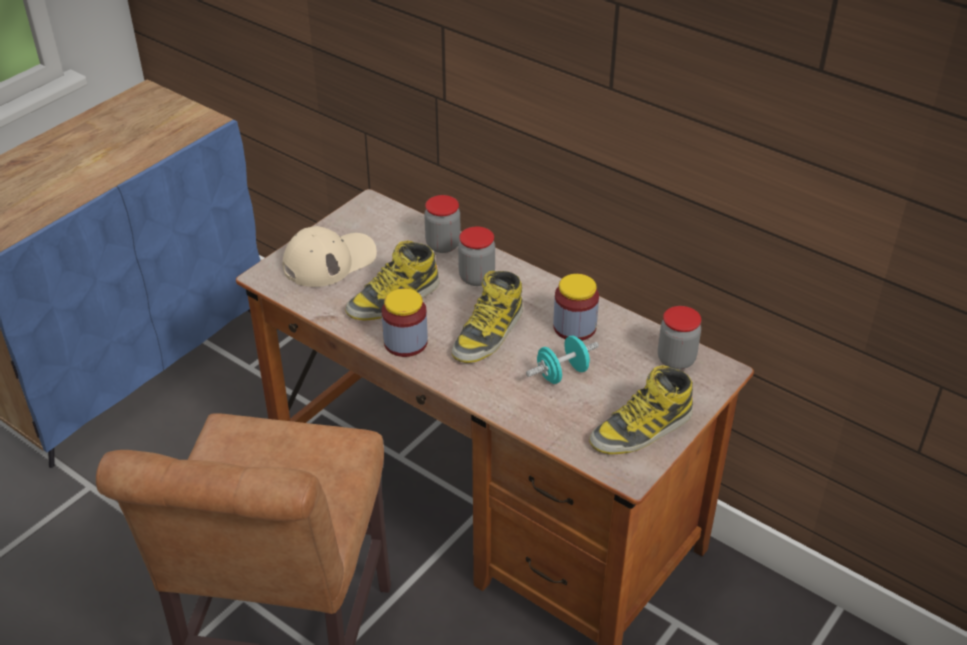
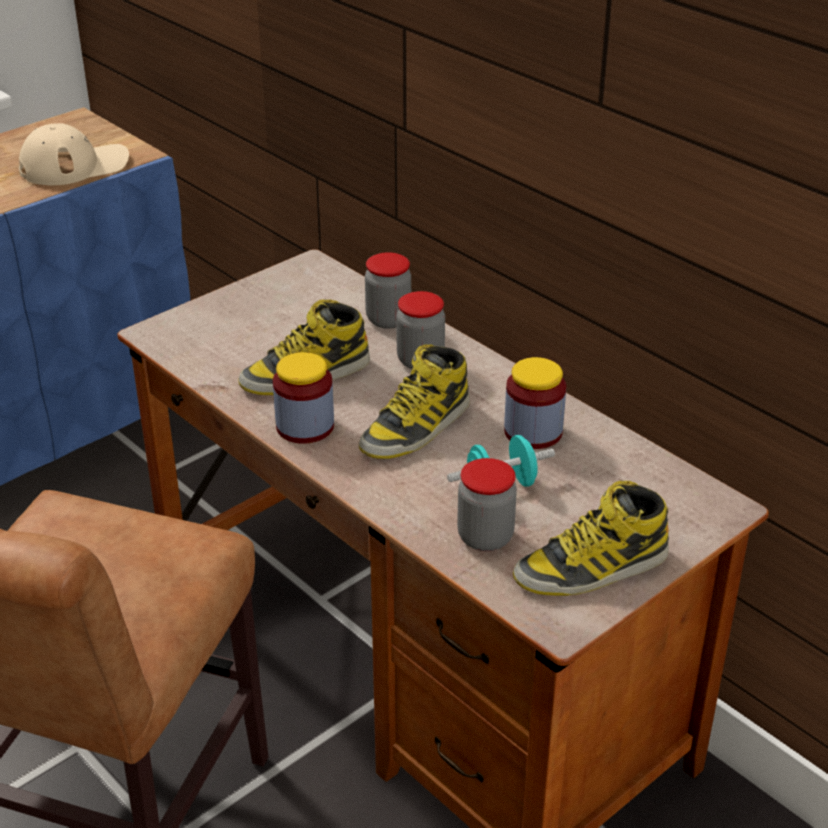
camera: 10 degrees right, 5 degrees down
(329, 260) = (240, 323): beige cap -> beige cap (75, 165)
(676, 359) = (662, 486): jar -> jar (485, 537)

